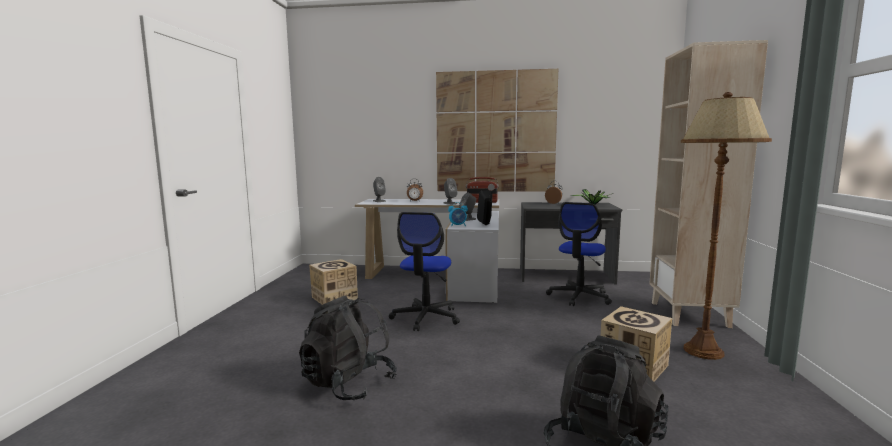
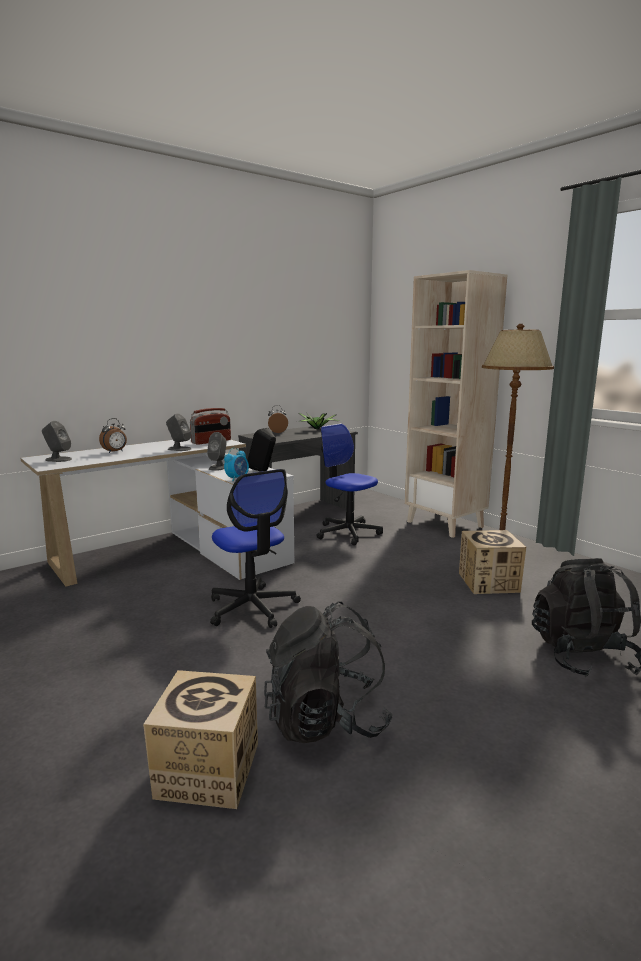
camera: 45 degrees left, 5 degrees up
(334, 298) = (75, 630): cardboard box -> cardboard box (207, 770)
(495, 132) = (202, 346): picture -> none
(579, 297) = (348, 532): office chair -> office chair turned 150 degrees clockwise

